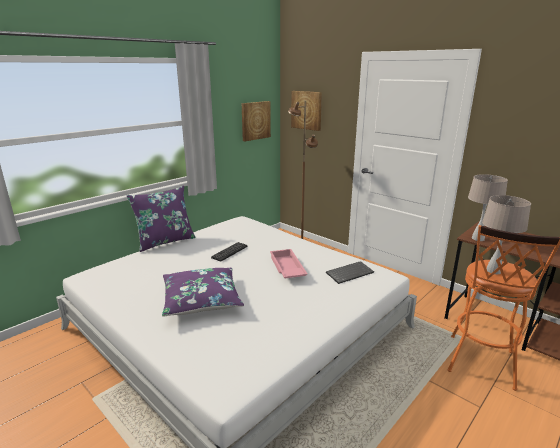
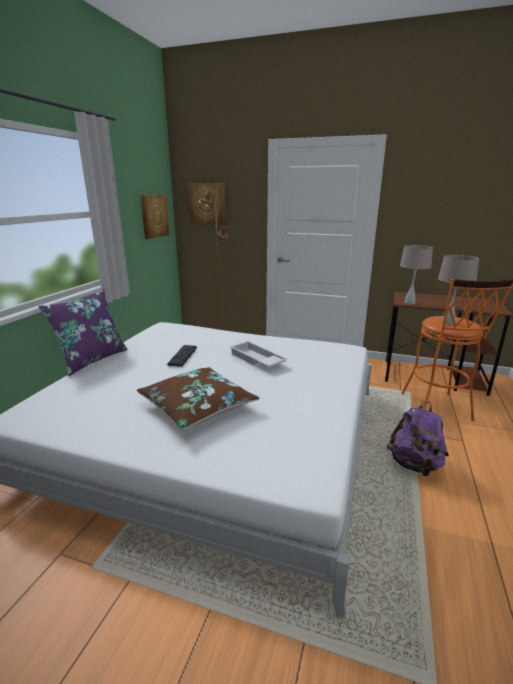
camera: 25 degrees left, 0 degrees up
(201, 299) = (197, 406): purple pillow -> brown pillow
(286, 268) = (256, 360): pink tray -> white tray
(349, 273) = (317, 352): keyboard -> none
(400, 413) = (414, 465): none -> purple backpack

